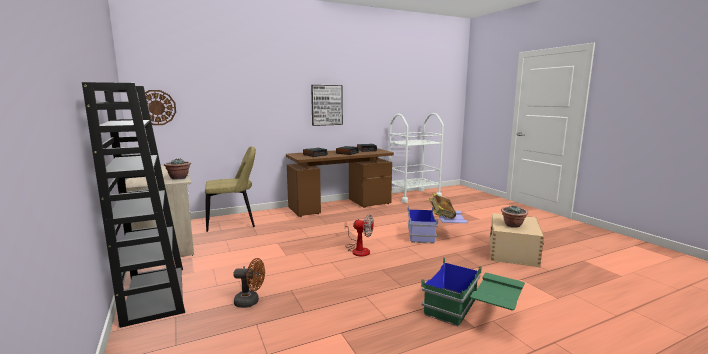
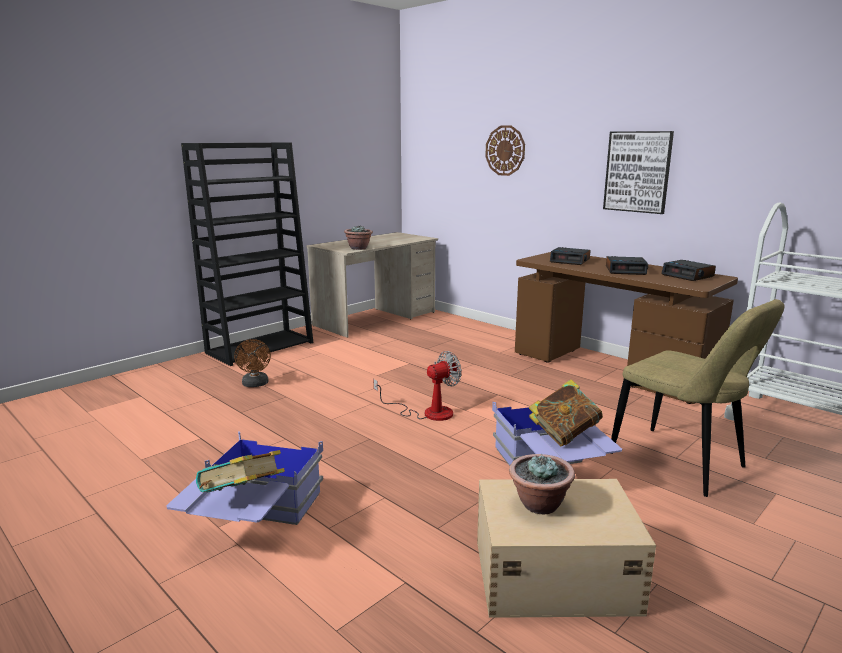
camera: 70 degrees right, 5 degrees up
(156, 107) = (424, 164): wall clock -> wall clock (505, 150)
(233, 223) = (451, 330): beige chair -> beige chair (682, 463)
(358, 250) = (428, 412): fan -> fan turned 120 degrees counterclockwise
(471, 314) = (253, 523): green storage box -> blue storage box
(497, 287) = (243, 498): none -> book

